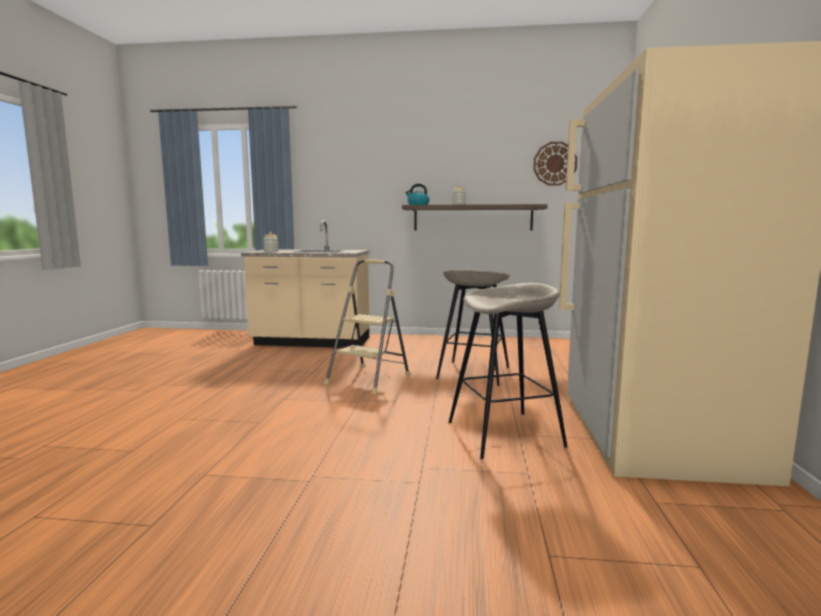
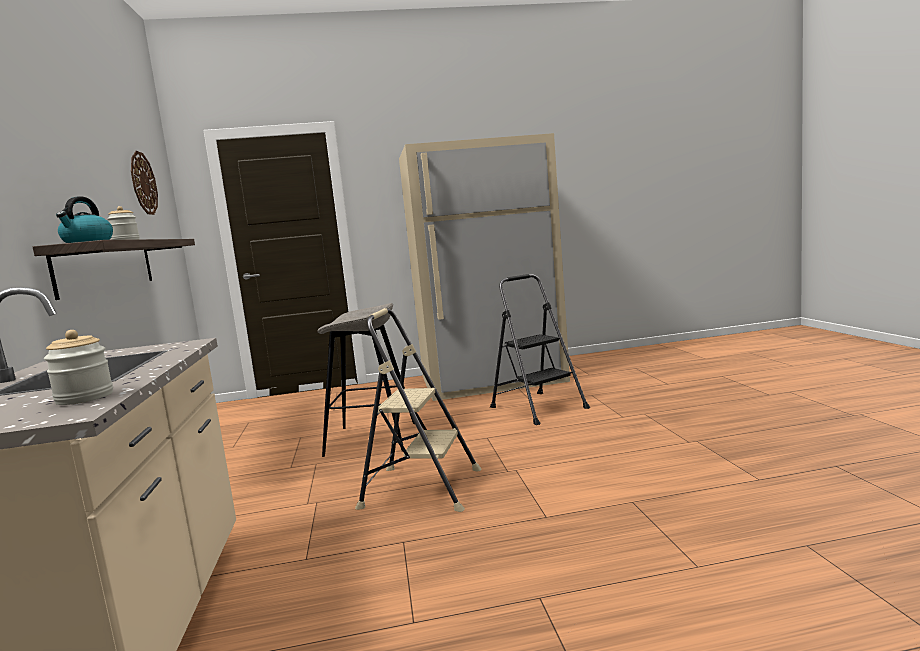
camera: 105 degrees left, 0 degrees up
(505, 434) = (536, 406): grey stool -> black step ladder

